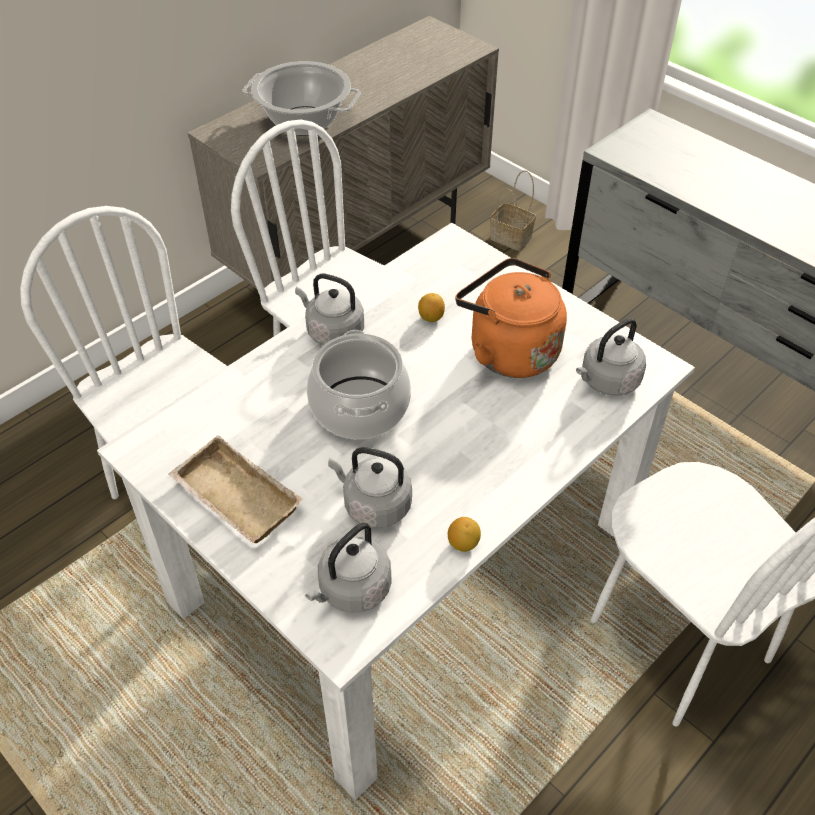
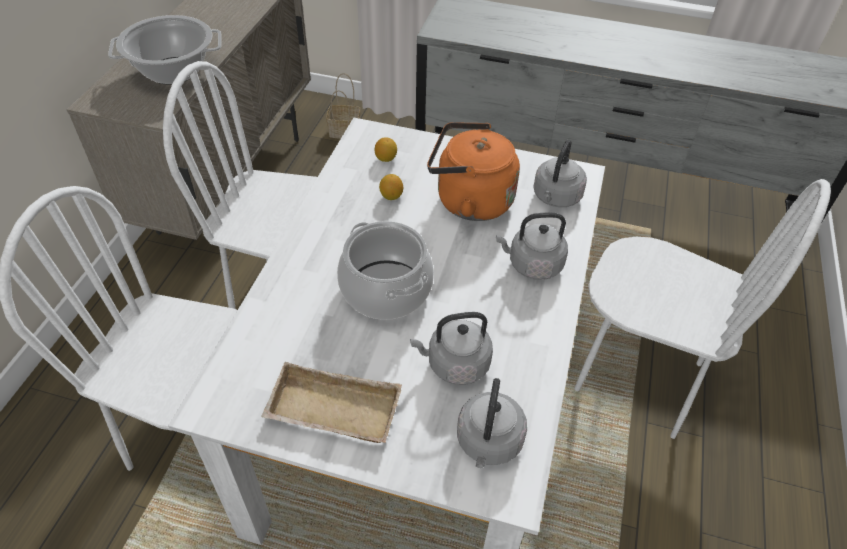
camera: 30 degrees left, 0 degrees up
(332, 331) = (318, 236): grey kettle -> grey kettle (532, 265)
(463, 543) = (545, 364): lemon -> lemon (386, 158)

